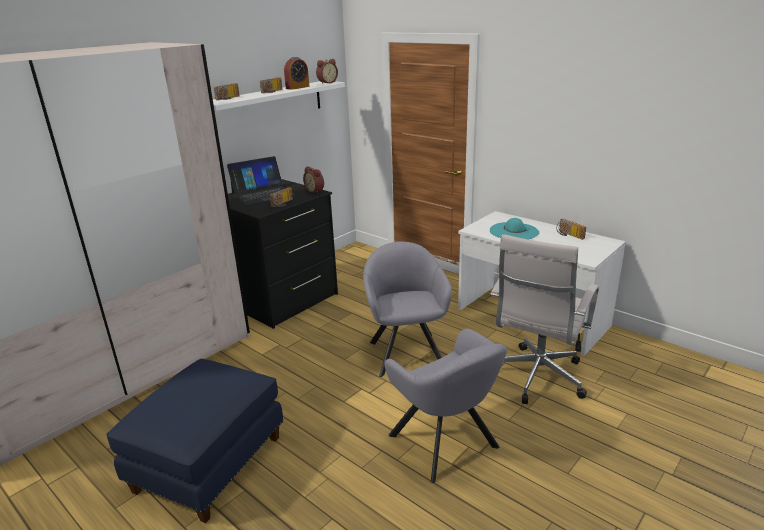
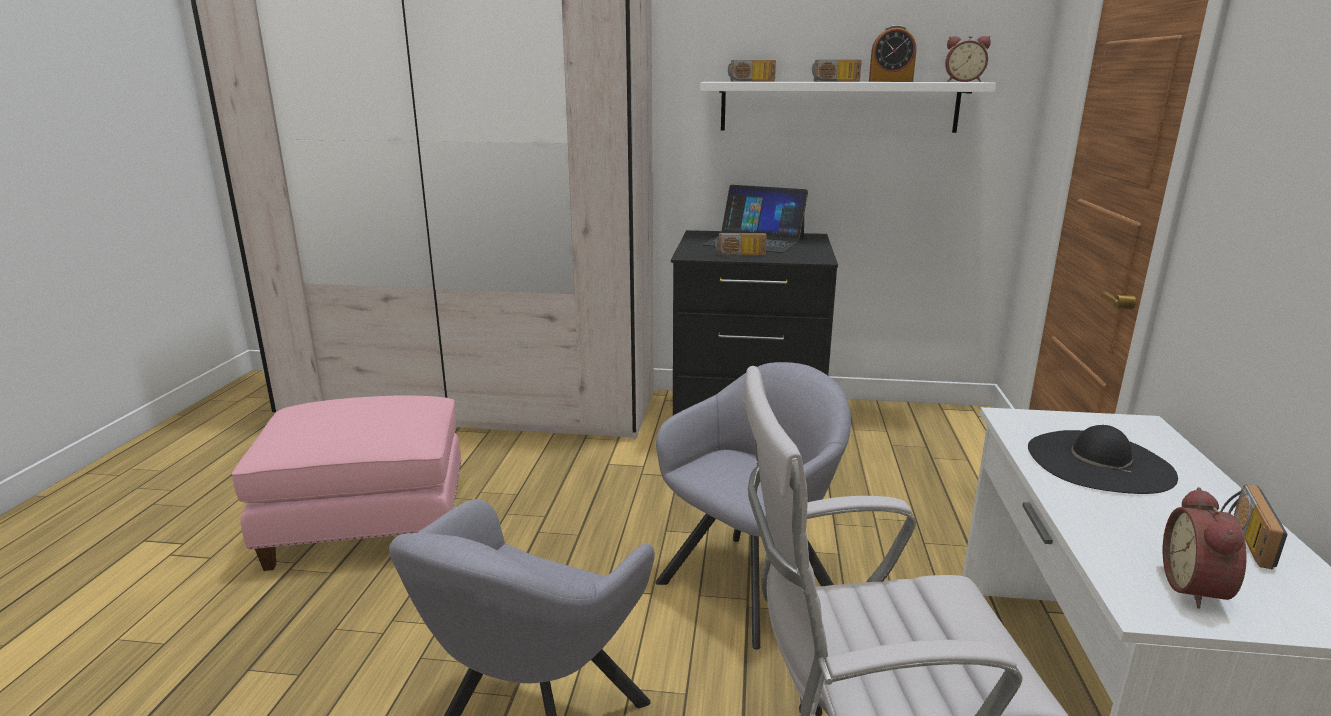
camera: 55 degrees right, 5 degrees down
(208, 463) = (369, 524): blue ottoman -> pink ottoman
(315, 191) = (820, 257): alarm clock -> alarm clock (1198, 589)
(514, 231) = (1099, 462): turquoise hat -> black hat

